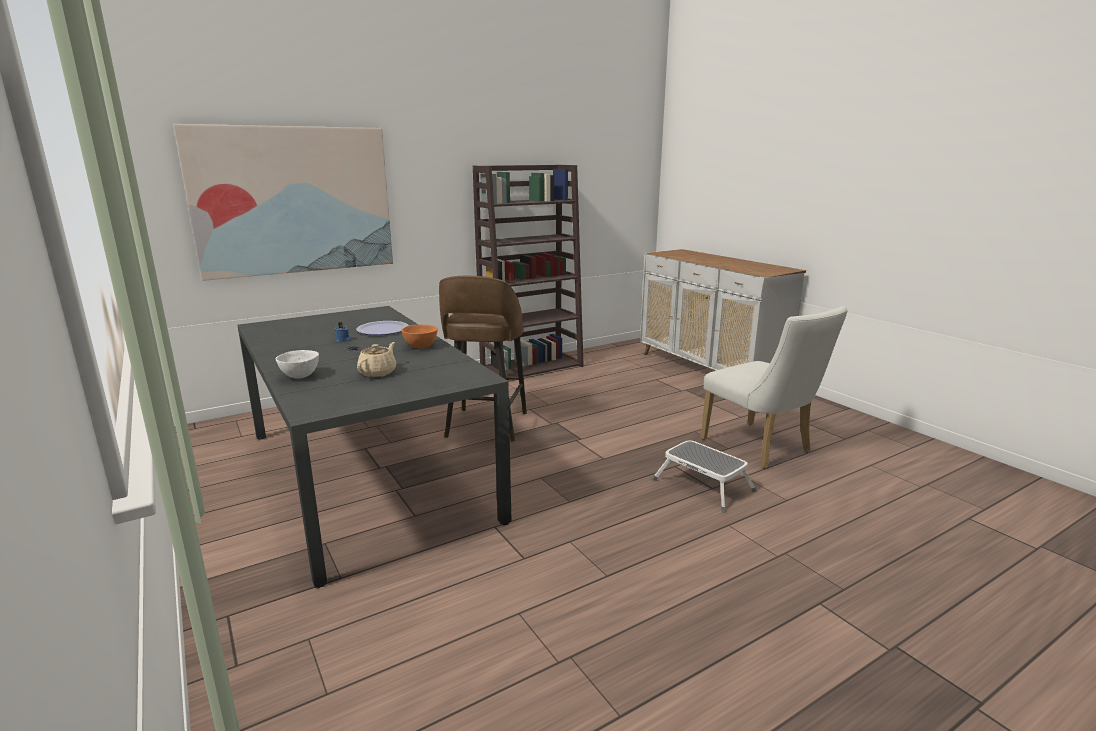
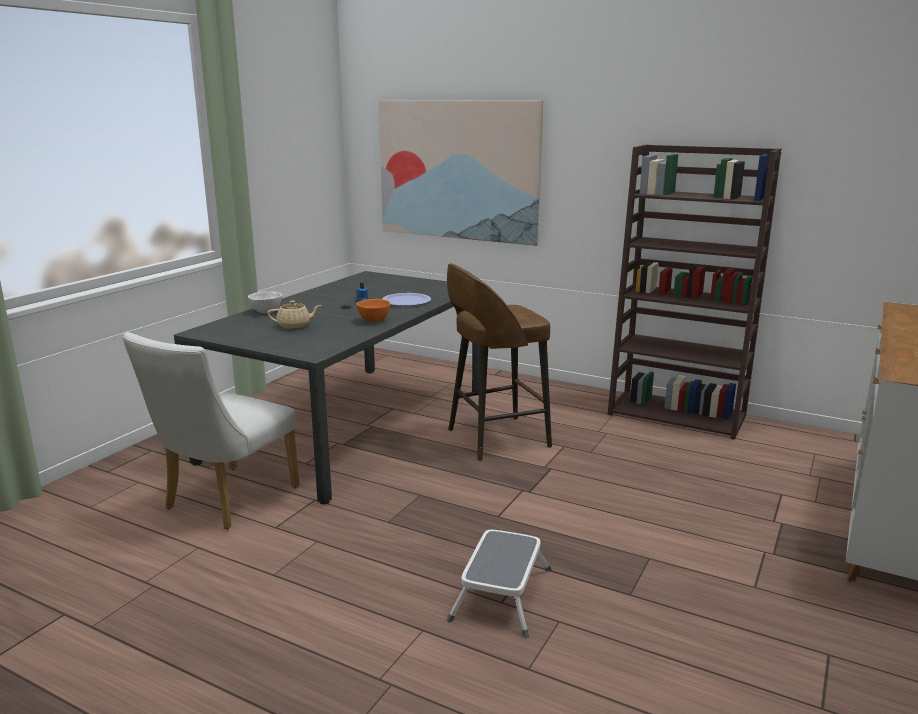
camera: 60 degrees right, 0 degrees up
(761, 448) = (666, 623): white chair -> white chair (224, 502)

